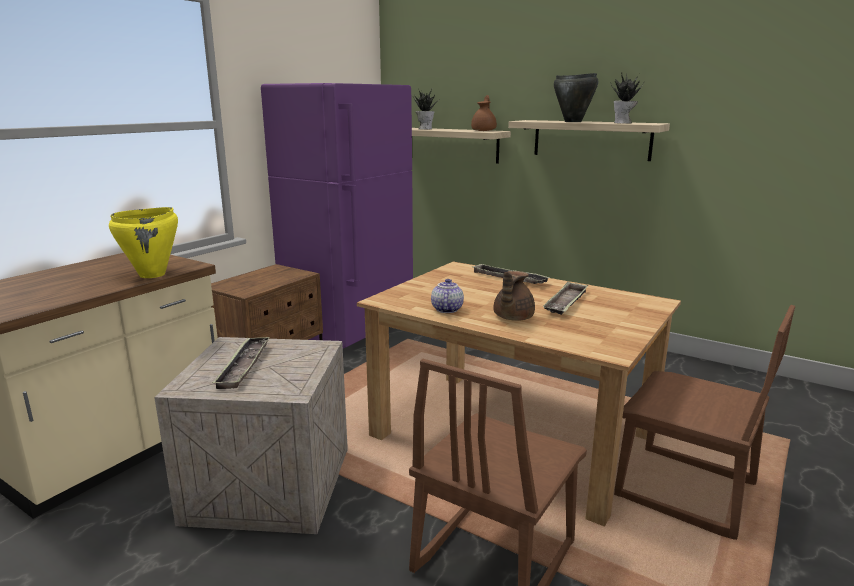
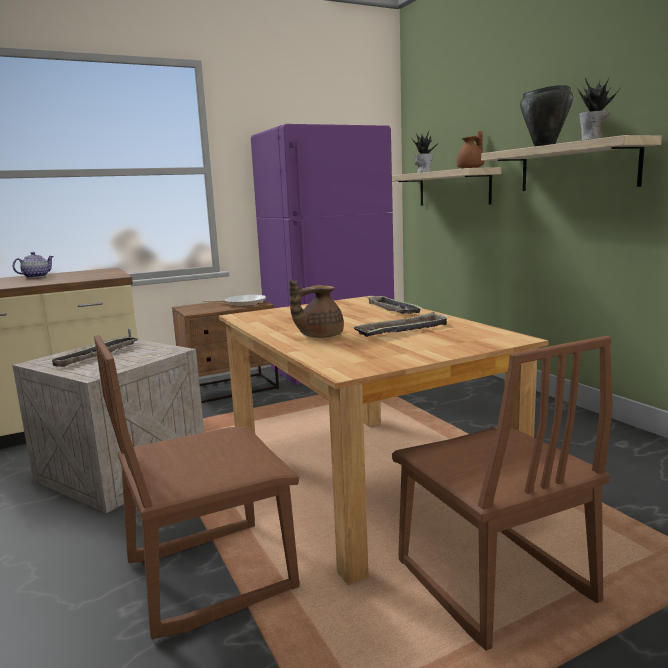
camera: 30 degrees right, 5 degrees down
(153, 275) = (78, 279): yellow cooking pot -> none
(281, 274) = (242, 303): none -> frying pan
(446, 309) = (276, 325): teapot -> teapot (36, 276)

